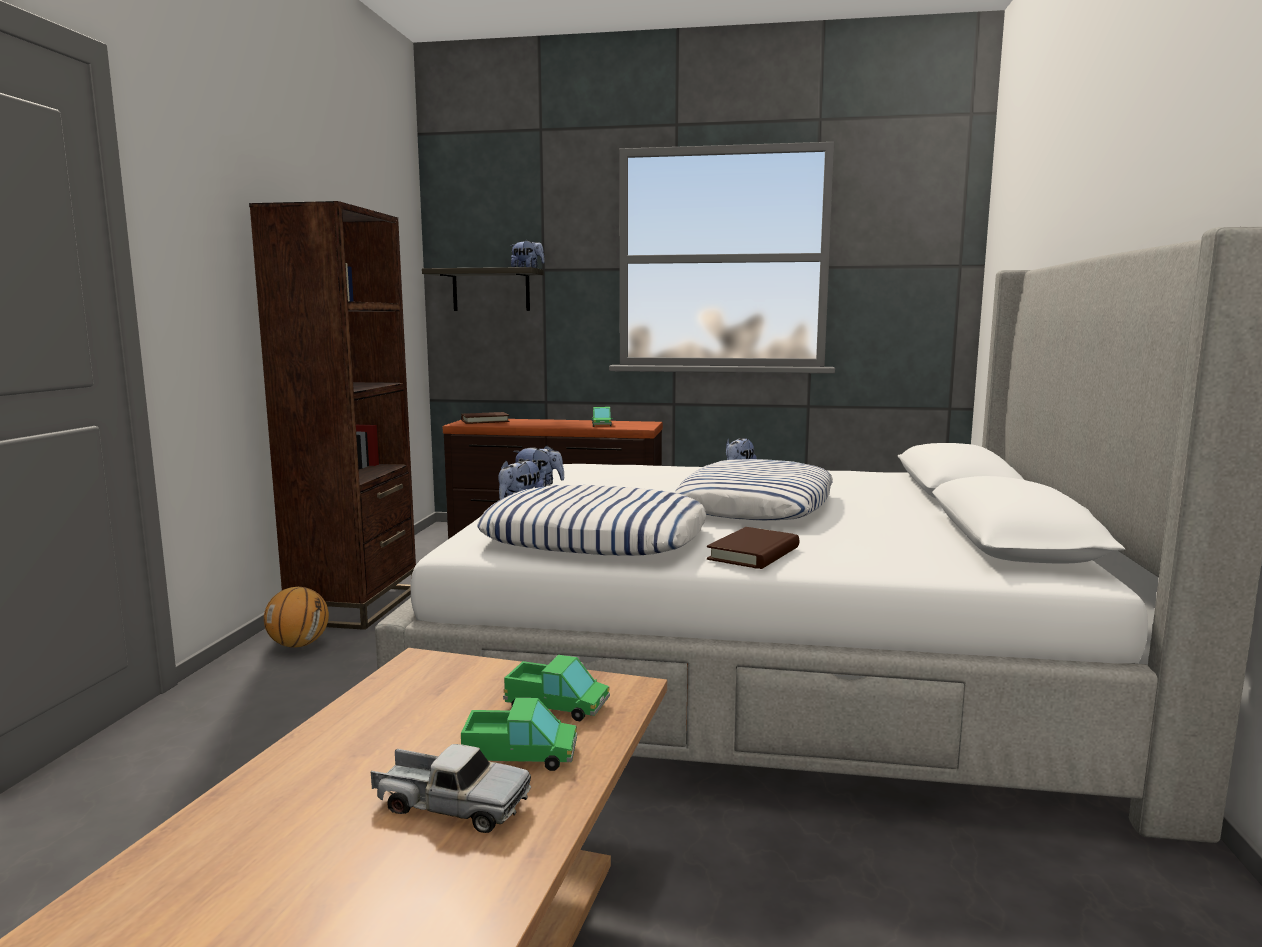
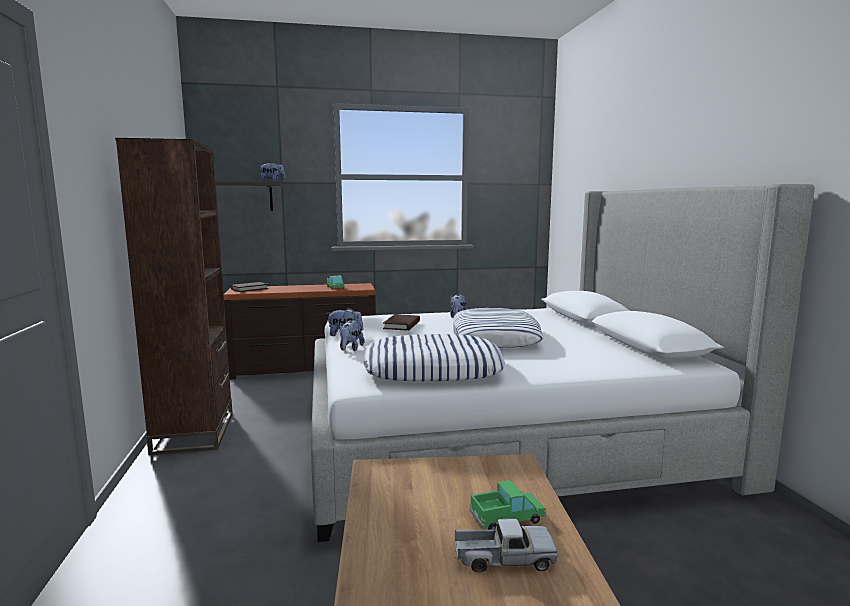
camera: 20 degrees left, 0 degrees up
(299, 645) = (174, 469): basketball -> none
(557, 705) = (491, 482): toy truck -> none
(754, 553) = (536, 369): brown book -> brown book (402, 325)

